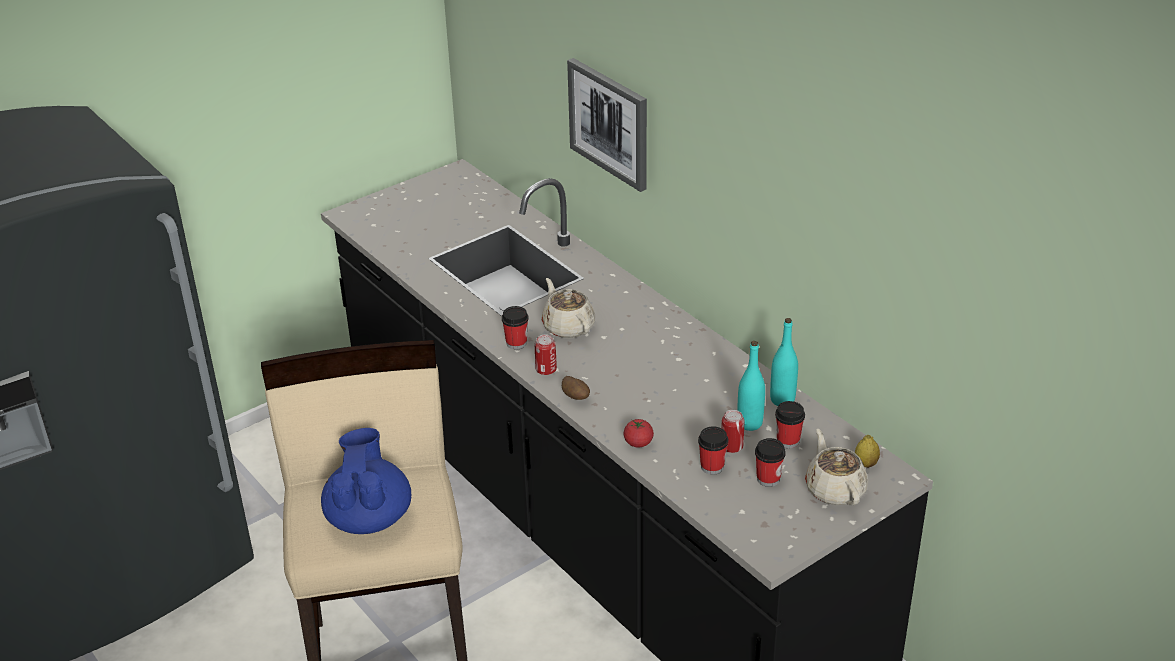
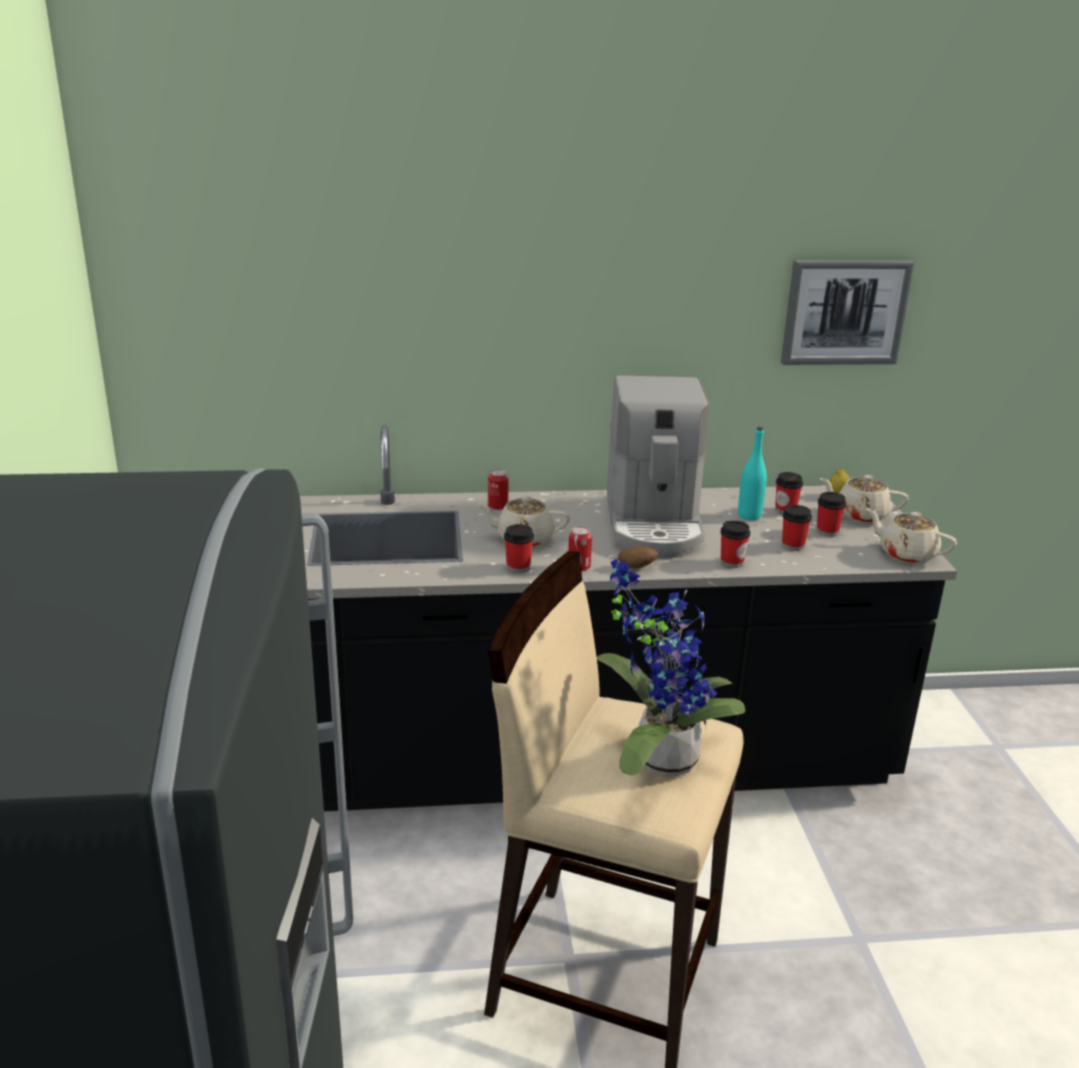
camera: 60 degrees left, 10 degrees down
(369, 517) = (658, 758): blue teapot -> potted plant
(609, 123) = (432, 339): picture -> picture (844, 312)
(638, 442) = (731, 563): tomato -> cup
(668, 378) = (654, 524): none -> coffee machine
(731, 447) = (773, 531): can -> can (497, 506)
(772, 540) = (906, 554): none -> beige teapot
(782, 400) = (731, 496): turquoise bottle -> none

